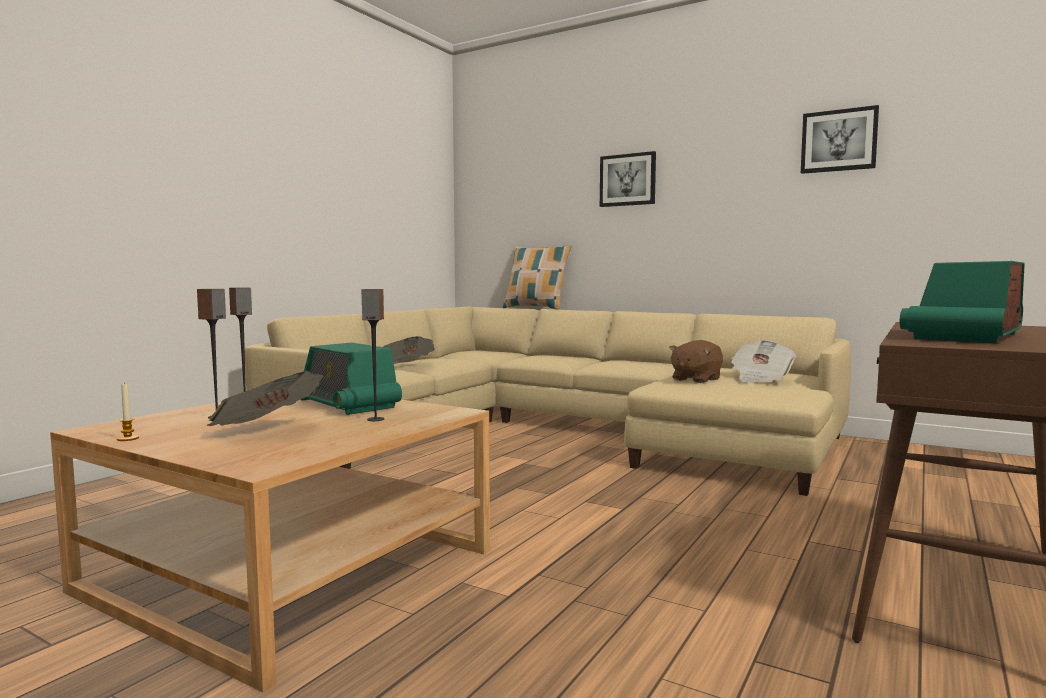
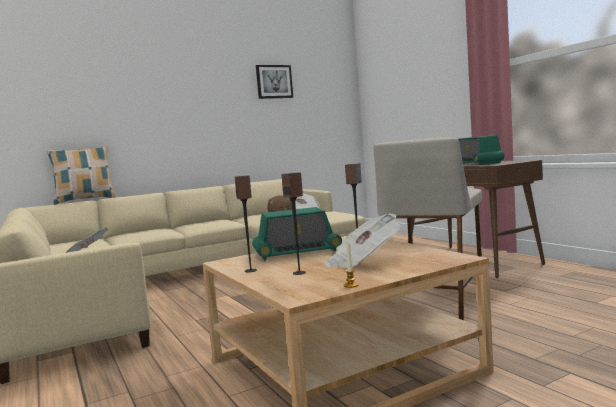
camera: 60 degrees left, 0 degrees up
(596, 594) = (434, 303): none -> beige stool
(628, 180) = (149, 96): picture -> none

